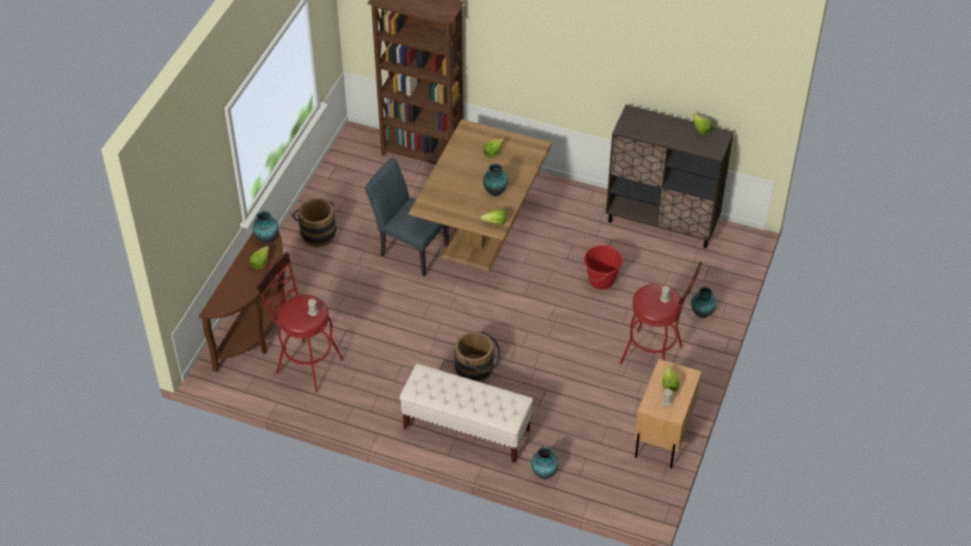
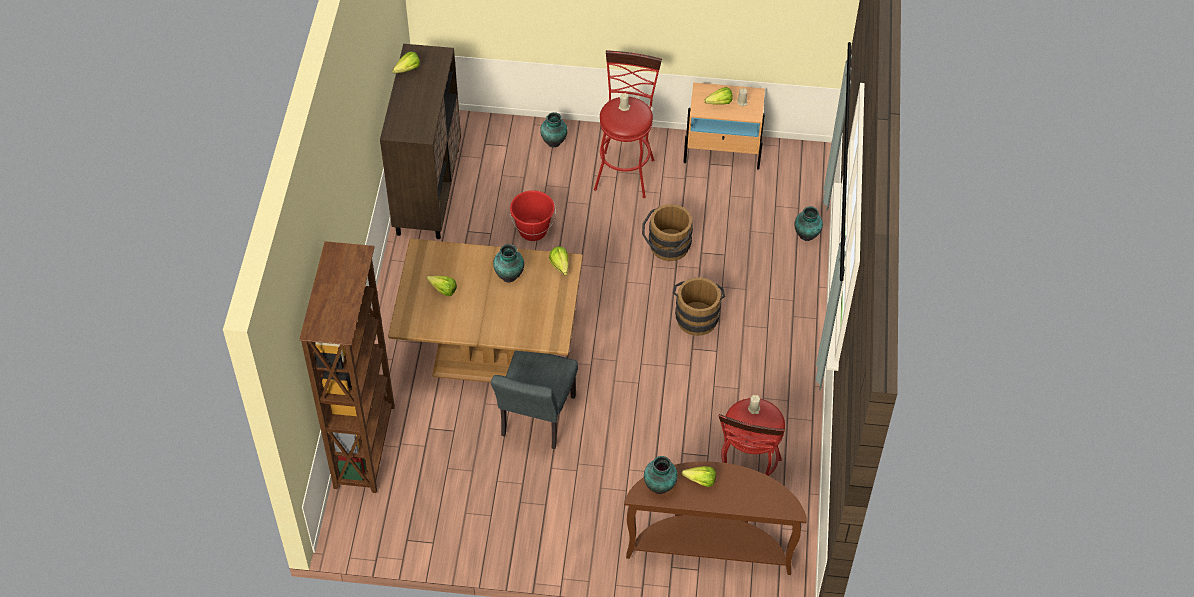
camera: 105 degrees left, 5 degrees up
(316, 232) = (534, 529): brown bucket -> brown bucket (667, 248)
(466, 429) = (778, 309): beige bench -> none

